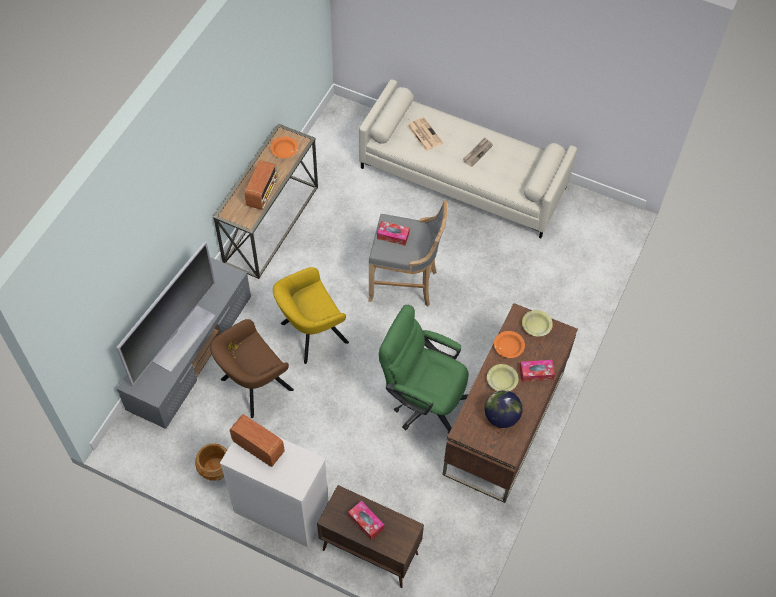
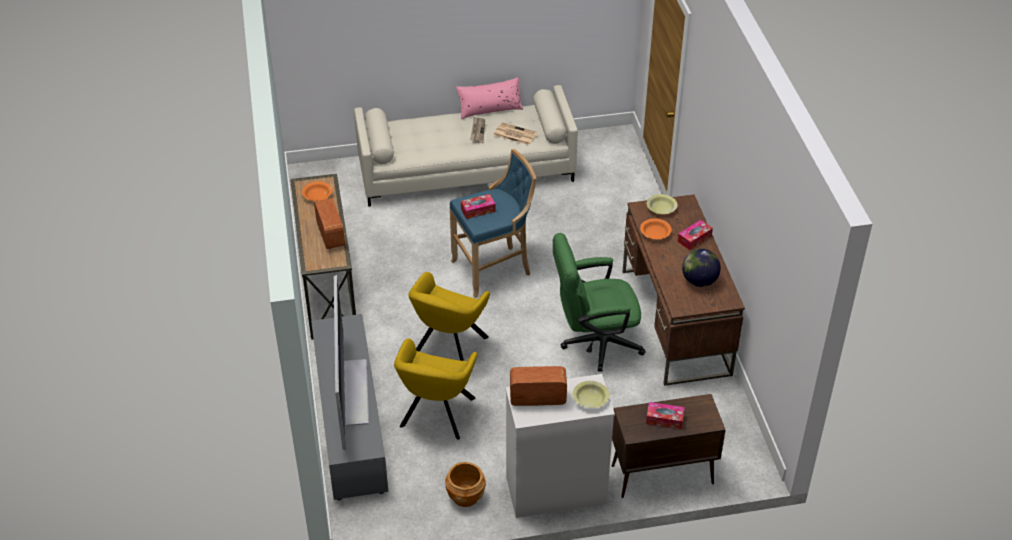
camera: 35 degrees left, 15 degrees down
(253, 386) = (436, 415): brown armchair -> yellow armchair
(405, 284) = (494, 269): grey stool -> blue stool
(424, 134) = (418, 139): newspaper -> newspaper (514, 134)
(501, 380) = (673, 257): yellow bowl -> yellow bowl (590, 399)
(506, 136) = (490, 109): none -> pink pillow

